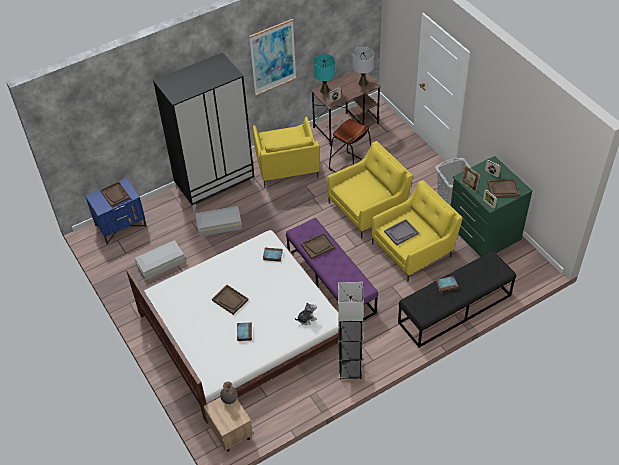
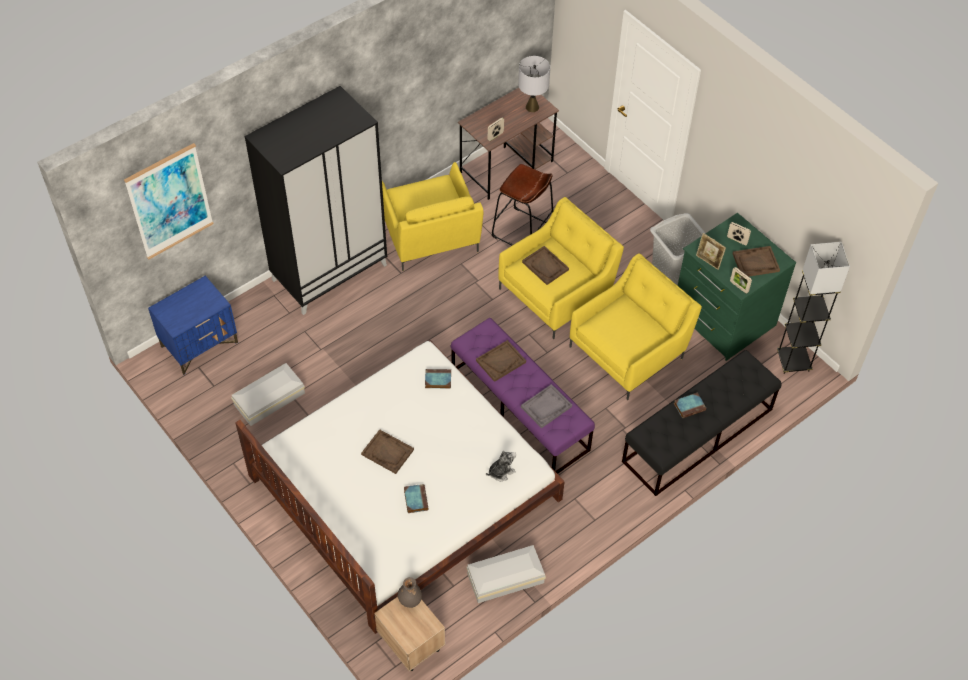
camera: 10 degrees left, 5 degrees up
(115, 195) = (193, 303): brown tray -> brown tray (545, 266)
(218, 224) = (344, 332): white storage box -> white storage box (504, 577)
(273, 57) = (408, 83): picture -> picture (169, 201)
(325, 91) = (478, 122): turquoise table lamp -> none
(350, 370) = (565, 537): grey floor lamp -> grey floor lamp (793, 361)
(401, 233) = (614, 332): grey tray -> grey tray (546, 407)

